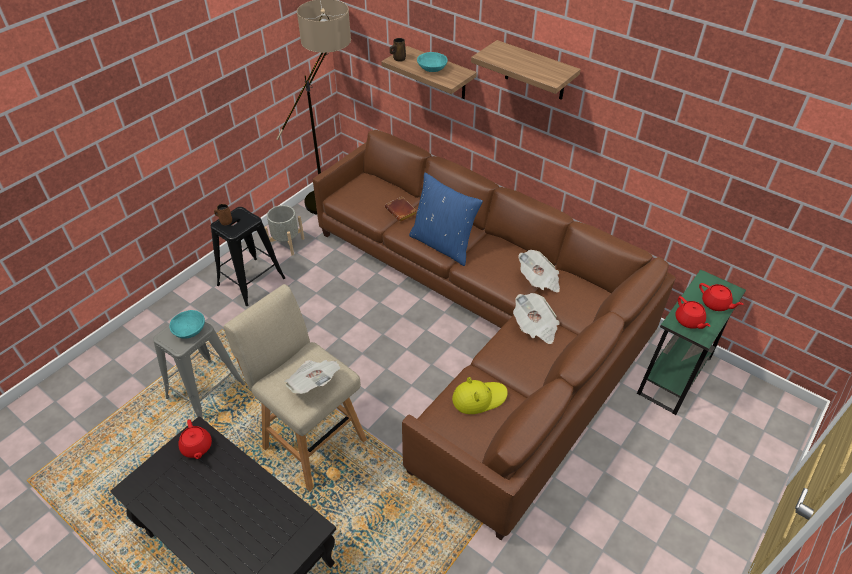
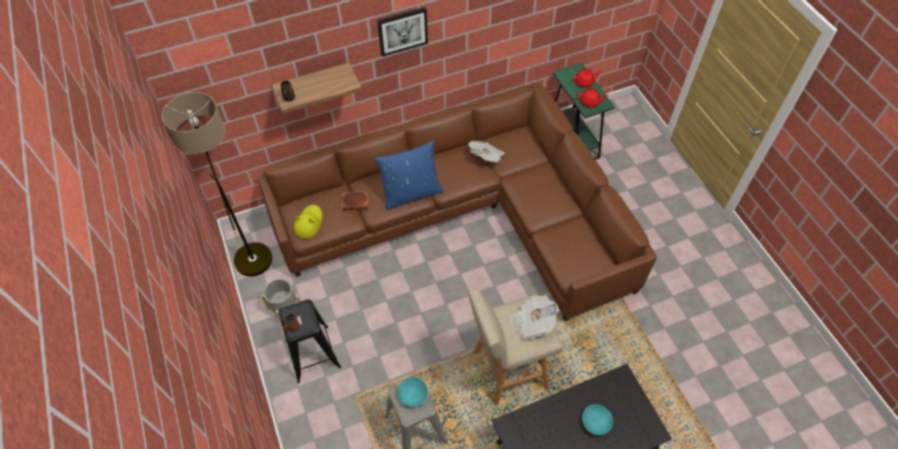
camera: 60 degrees left, 10 degrees up
(197, 447) = (521, 429): red teapot -> none
(431, 69) = (323, 85): turquoise bowl -> turquoise bowl (595, 423)
(479, 398) = (566, 241): yellow hat -> yellow hat (308, 223)
(535, 71) = (402, 31): shelf -> picture
(535, 327) = (526, 181): newspaper -> none

